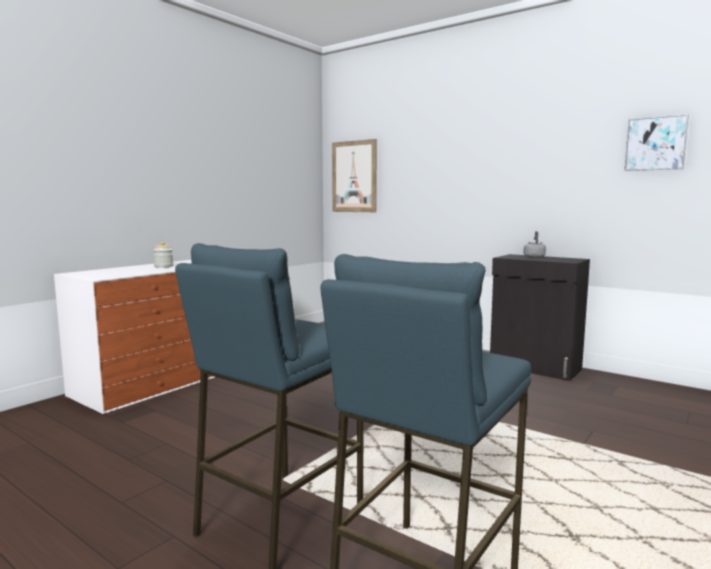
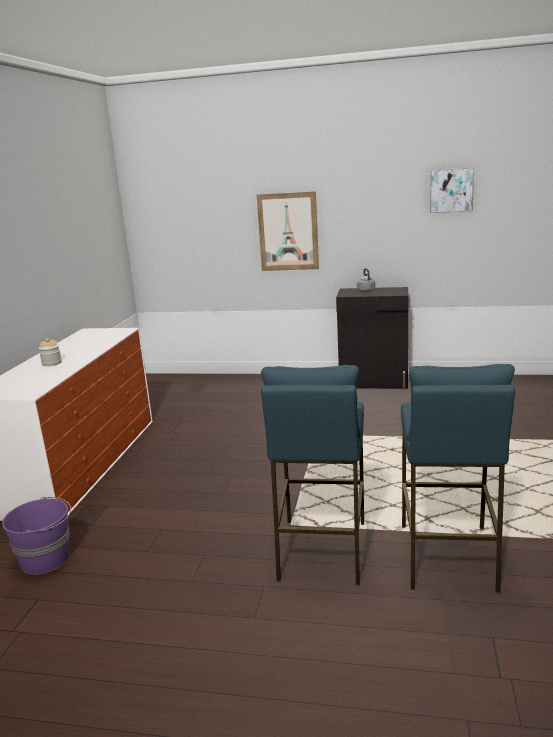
camera: 25 degrees left, 10 degrees up
(52, 438) = (46, 559): none -> purple bucket
(354, 176) = (165, 222): picture -> picture (288, 232)

